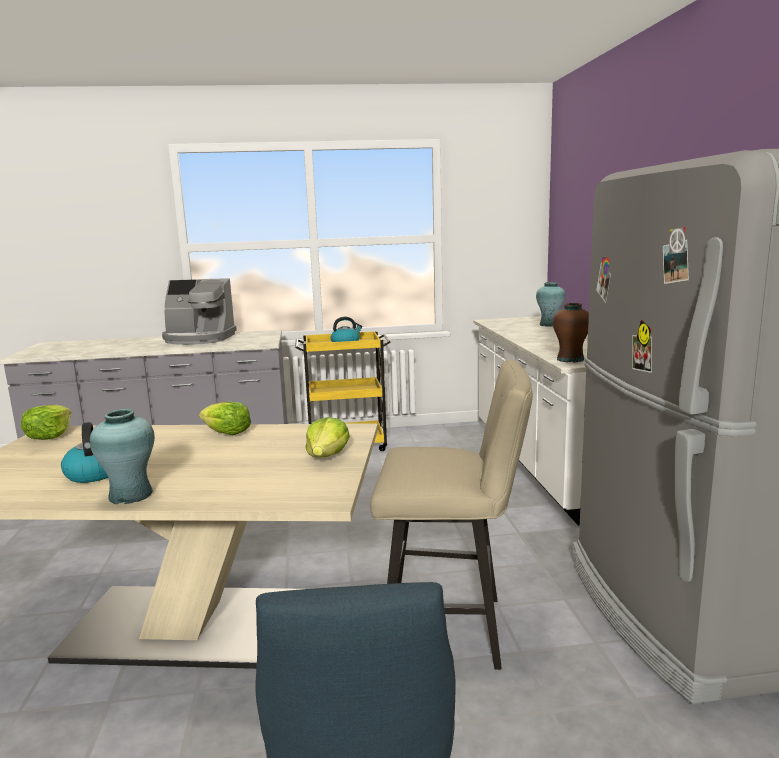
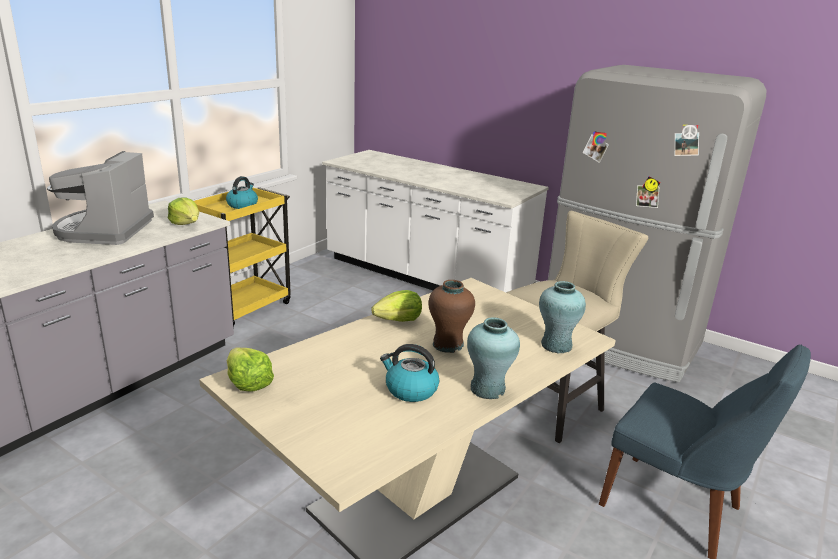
camera: 50 degrees left, 10 degrees up
(199, 339) = (104, 230): coffee machine -> coffee machine turned 135 degrees clockwise
(327, 456) = (512, 312): lettuce -> lettuce (186, 223)
(549, 325) = (396, 160): turquoise vase -> turquoise vase (556, 345)
(570, 359) = (497, 195): brown vase -> brown vase (448, 344)

